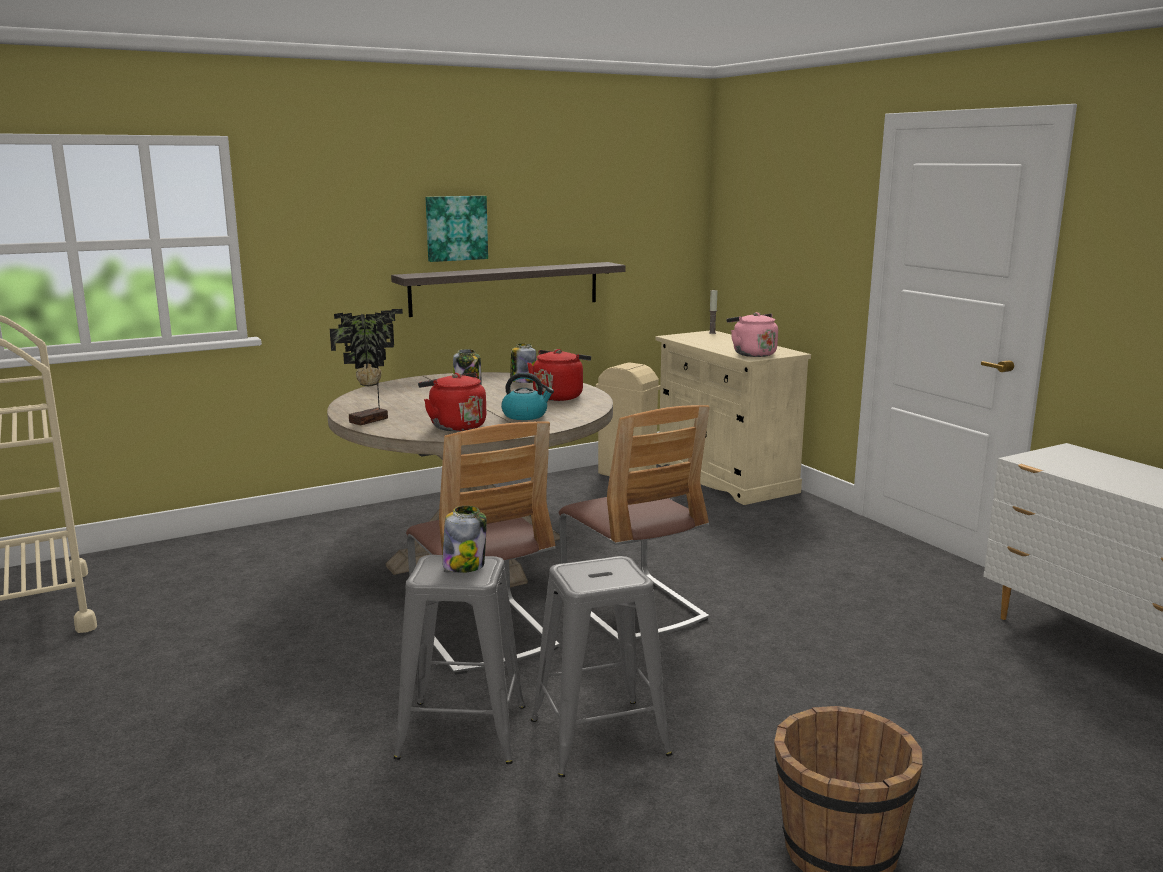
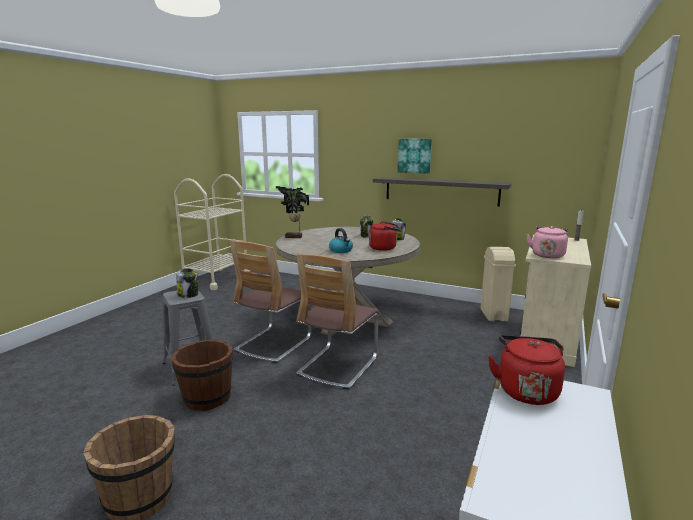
camera: 55 degrees right, 0 degrees up
(455, 426) = (306, 246): red kettle -> red kettle (526, 390)
(599, 737) = (207, 398): grey stool -> brown bucket

